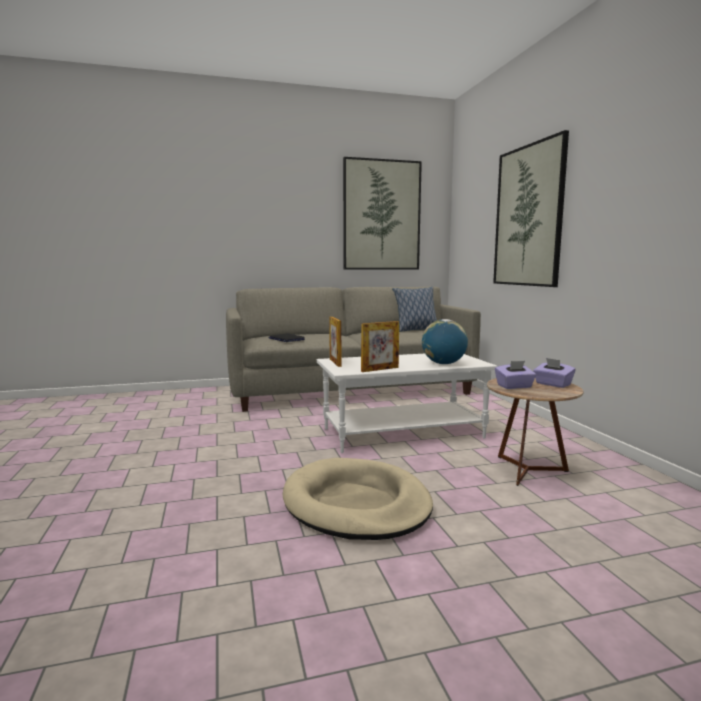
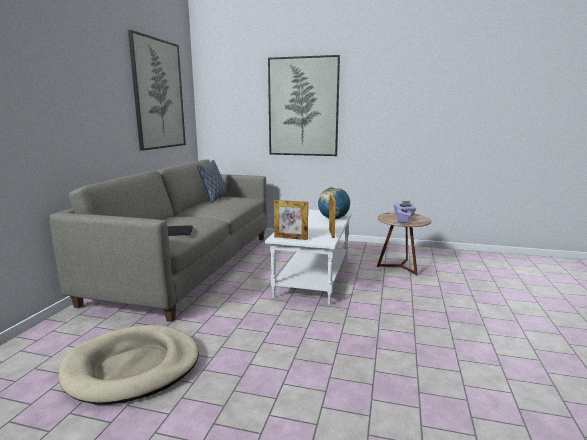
camera: 60 degrees left, 5 degrees up
(356, 504) = (417, 321): beige dog bed -> beige dog bed (133, 367)

